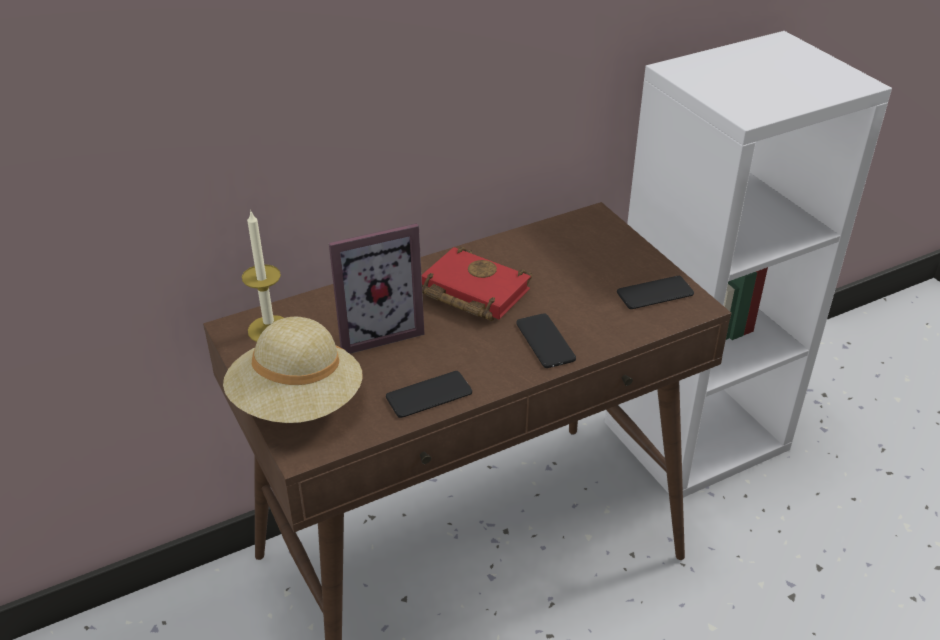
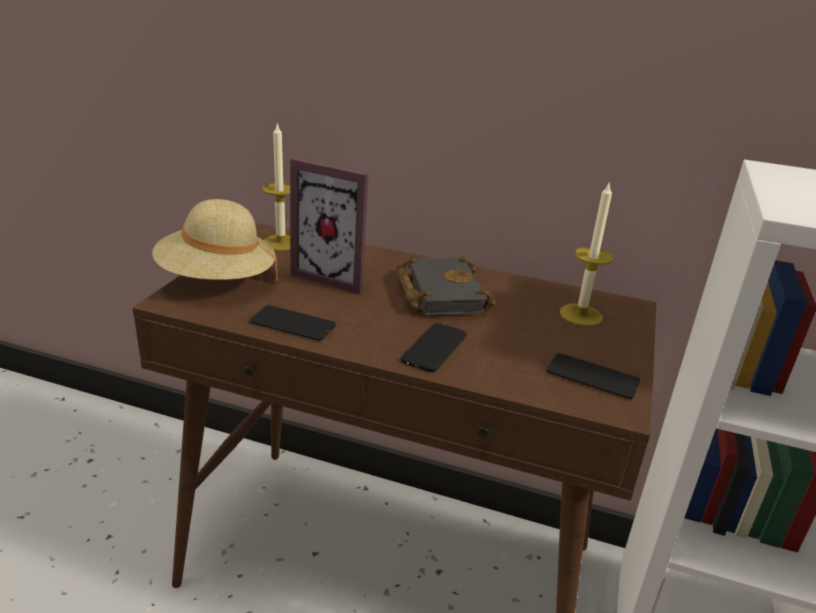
camera: 45 degrees right, 10 degrees down
(470, 292) = (438, 292): red book -> black book
(580, 246) = (581, 314): none -> candle

